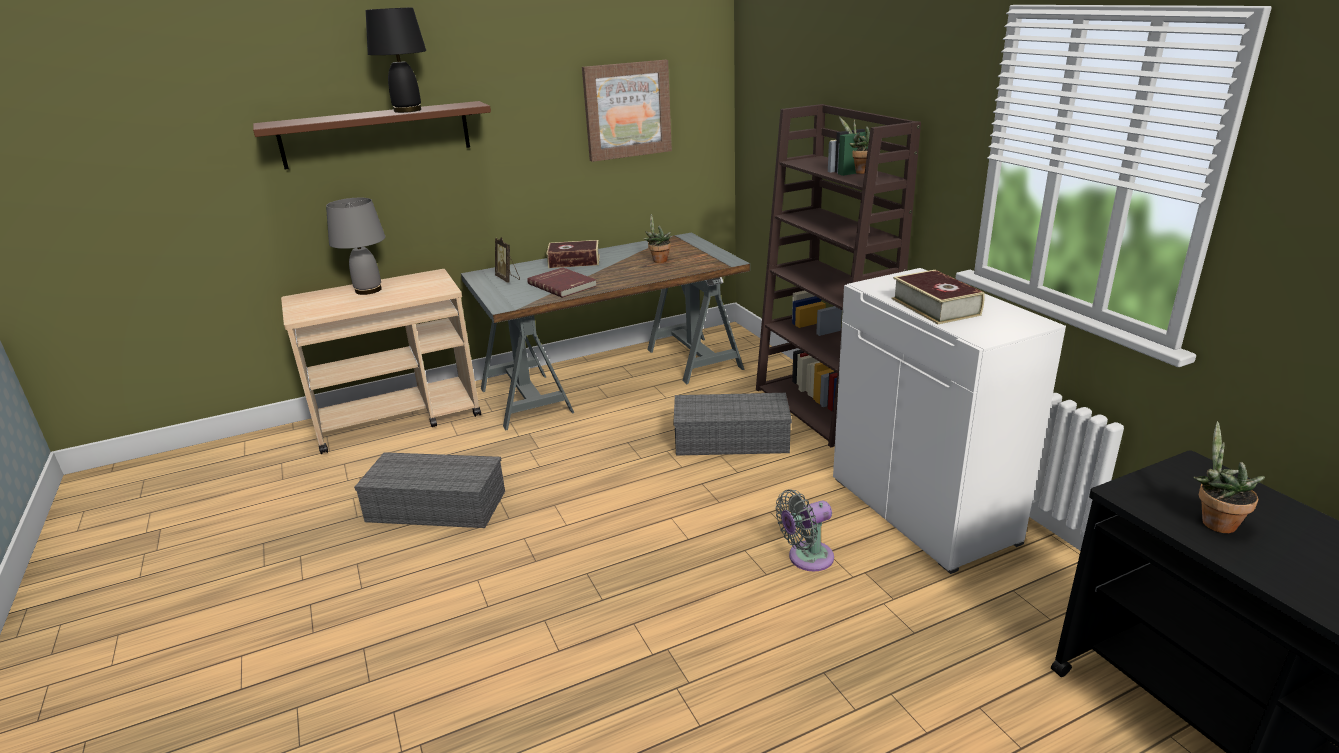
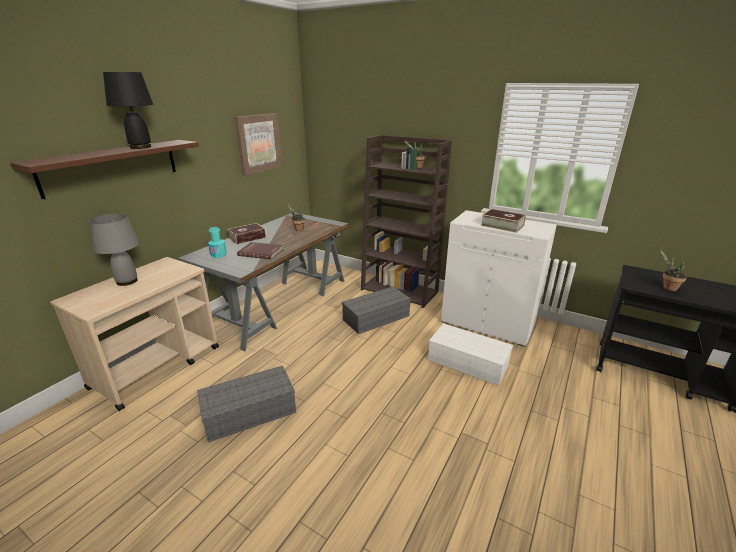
camera: 35 degrees left, 0 degrees up
(508, 279) = (218, 255): picture frame -> turquoise bottle
(806, 558) = (469, 362): grey fan -> white storage box

